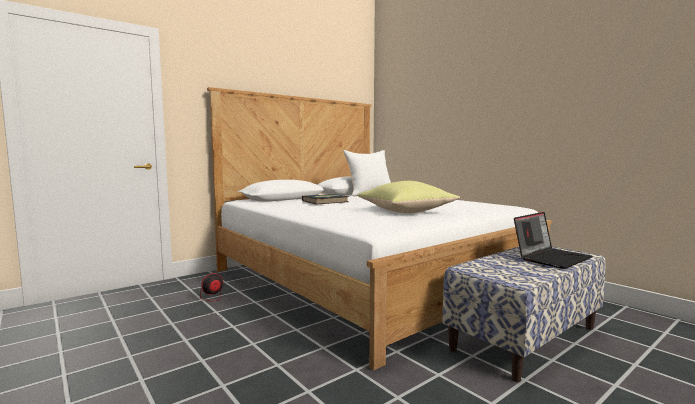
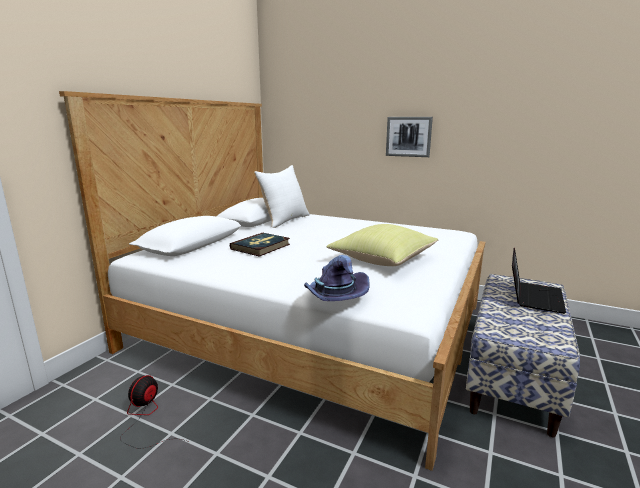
camera: 25 degrees left, 10 degrees up
(330, 220) = (334, 297): none -> purple hat
(483, 122) = (408, 136): none -> picture

